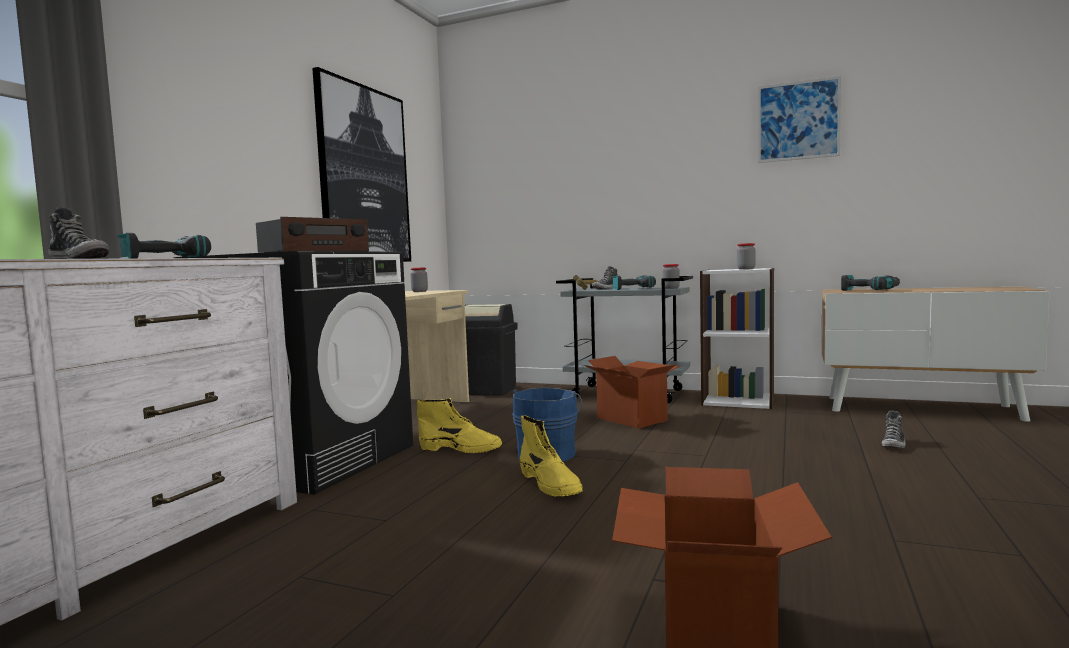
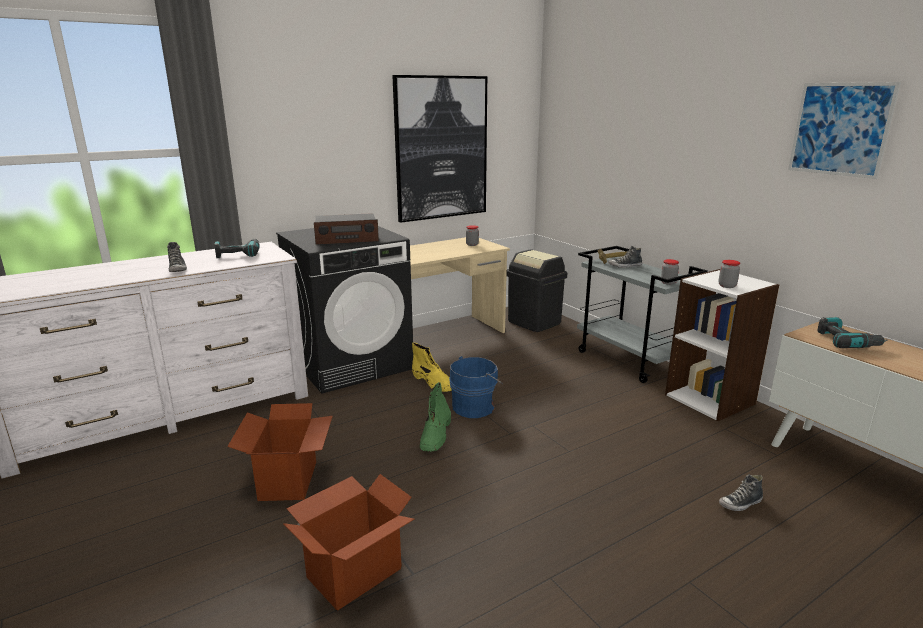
camera: 35 degrees right, 15 degrees up
(550, 484) = (436, 436): yellow boot -> green boot
(631, 288) = (641, 272): power drill -> none
(632, 419) = (583, 392): cardboard box -> cardboard box (289, 480)

